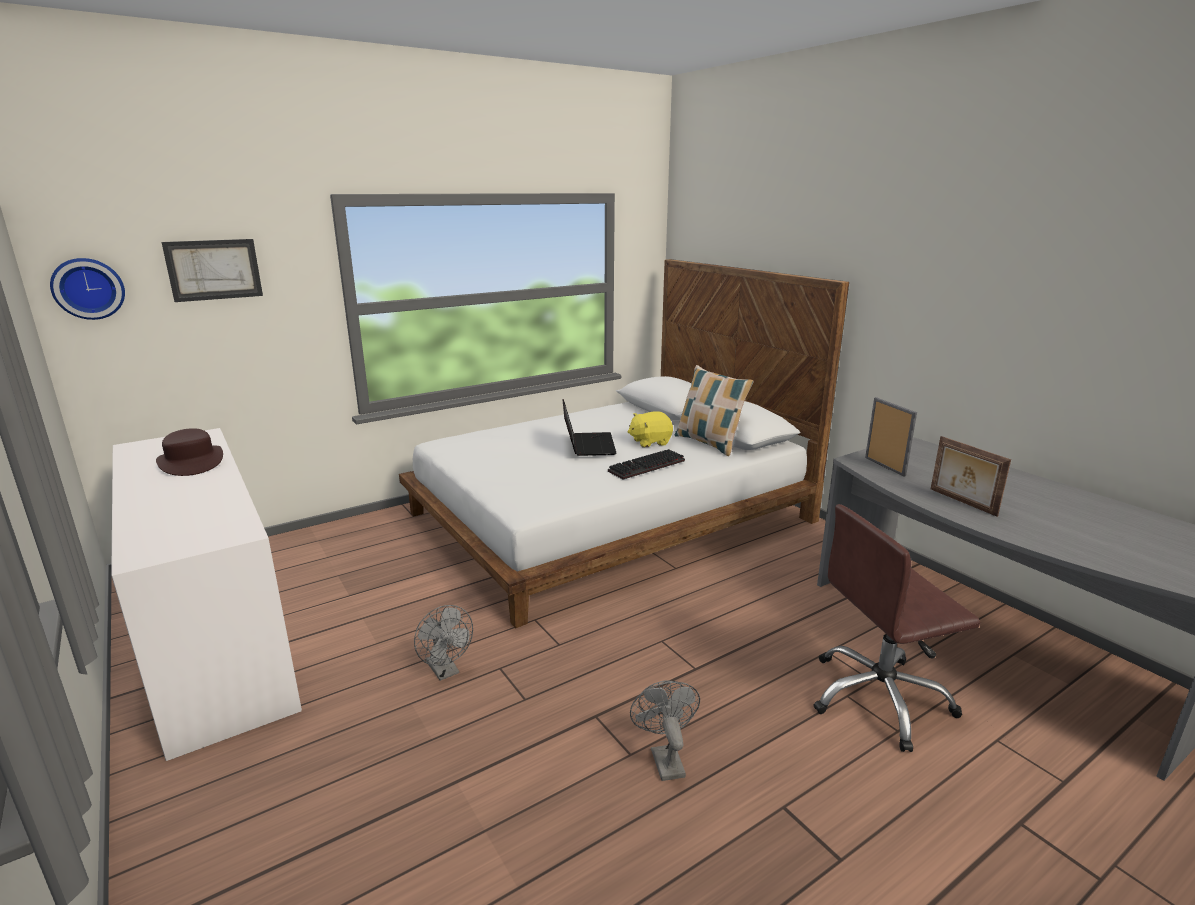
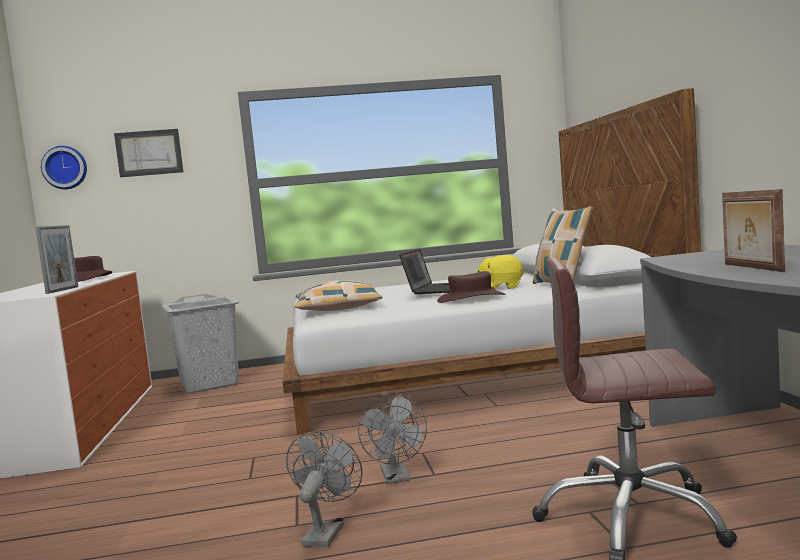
camera: 25 degrees right, 15 degrees down
(327, 550) = (210, 384): none -> grey laundry basket
(445, 671) = (208, 455): grey fan -> grey fan (397, 477)
(515, 482) = (338, 308): none -> pillow
(646, 467) = (471, 298): keyboard -> brown hat
(884, 466) = (694, 258): picture frame -> picture frame (62, 290)

